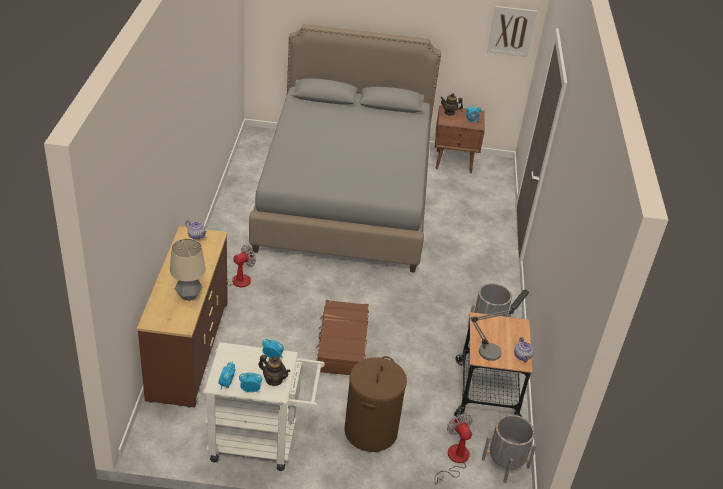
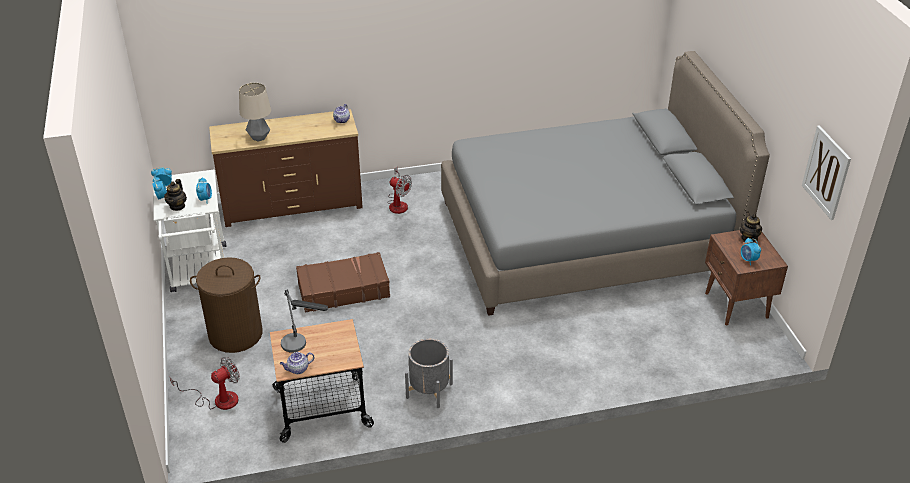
camera: 75 degrees right, 0 degrees up
(505, 463) = (225, 439): grey planter -> none

